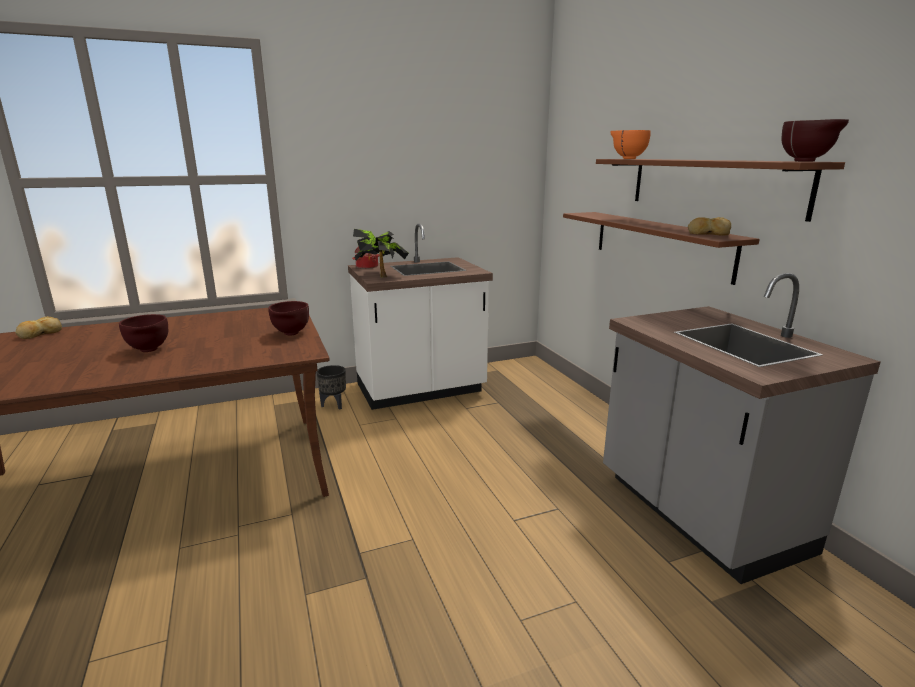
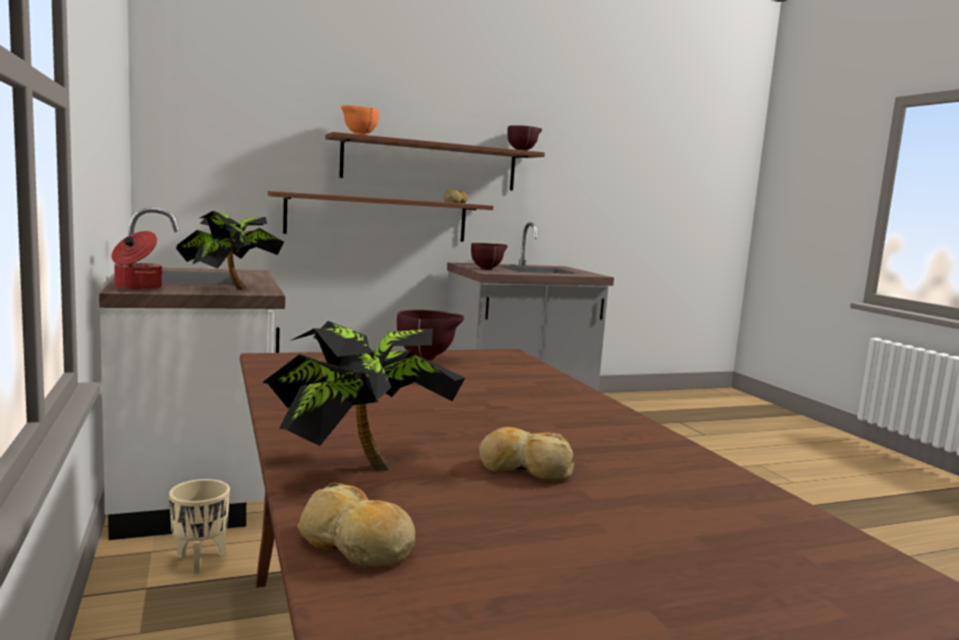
camera: 90 degrees left, 10 degrees down
(73, 352) = (524, 469): none -> bread
(106, 330) = (357, 467): none -> potted plant
(149, 350) = (506, 417): brown bowl -> brown bowl (488, 269)
(334, 405) = (200, 560): black planter -> beige planter

